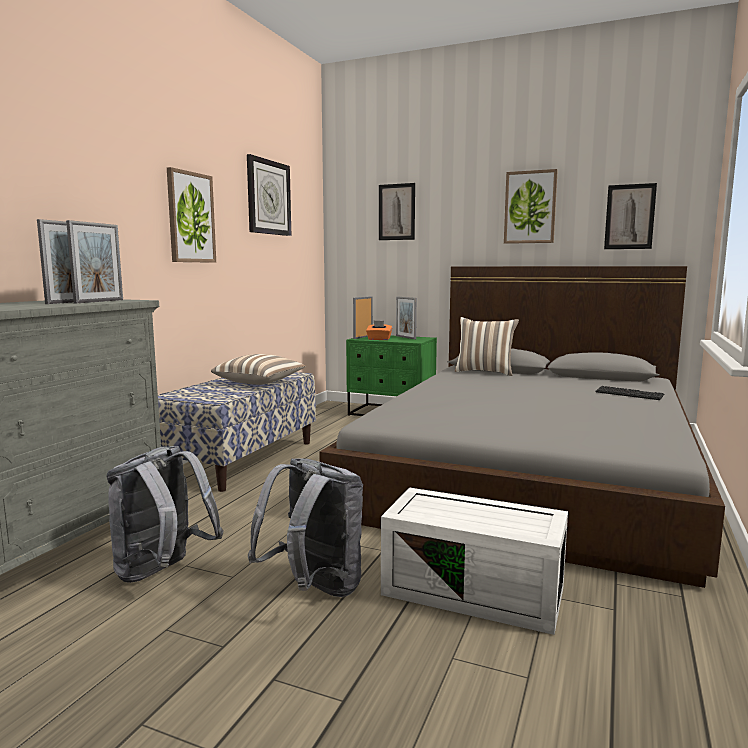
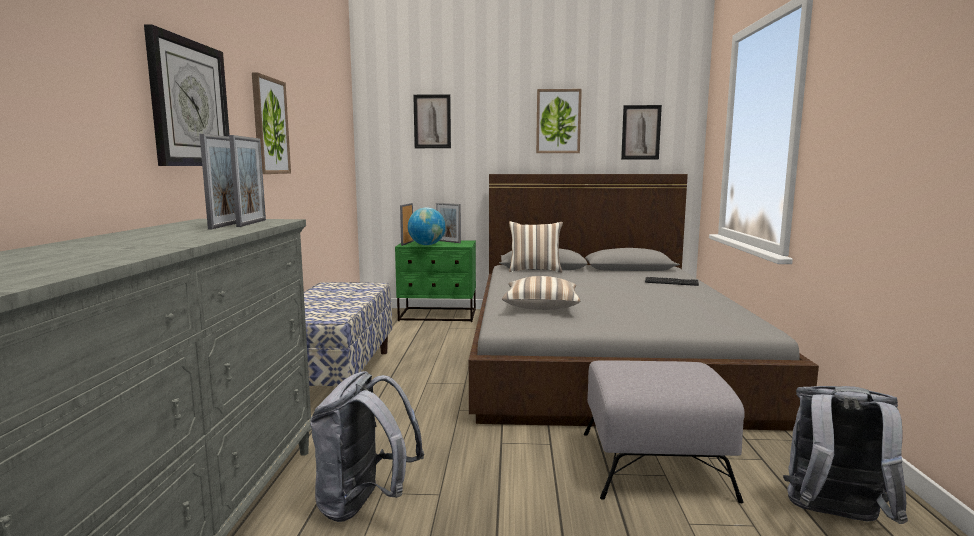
camera: 20 degrees left, 0 degrees up
(260, 382) = (350, 296): pillow -> pillow (541, 306)
(268, 197) = (320, 104): wall clock -> wall clock (189, 104)
(314, 589) = (526, 490): grey backpack -> grey backpack (834, 518)
(379, 339) = (427, 245): orange tissue box -> globe
(476, 591) = (655, 464): white storage box -> grey ottoman

